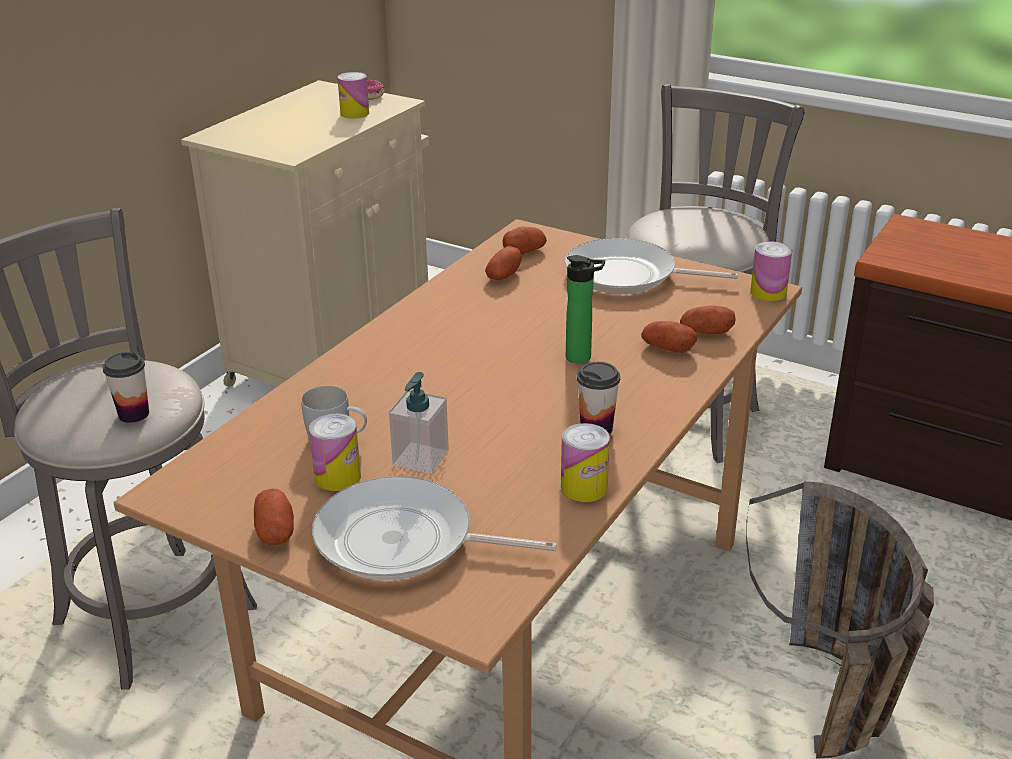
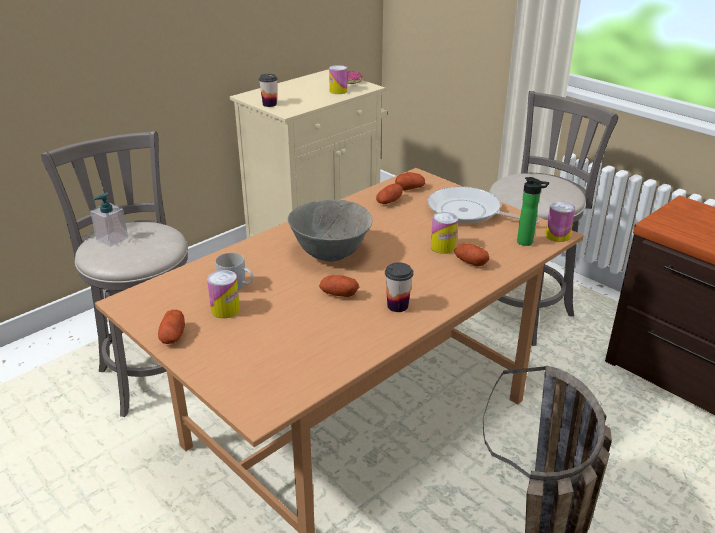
camera: 15 degrees right, 0 degrees up
(134, 414) = (138, 254): cup -> cup (269, 104)
(403, 541) = (243, 355): frying pan -> none
(420, 458) = (280, 306): soap dispenser -> soap dispenser (112, 239)
(455, 366) = (330, 253): none -> grey bowl
(582, 358) = (412, 260): bottle -> bottle (527, 242)
(584, 487) = (370, 342): can -> can (443, 247)
(706, 332) = (501, 255): potato -> potato (338, 294)

